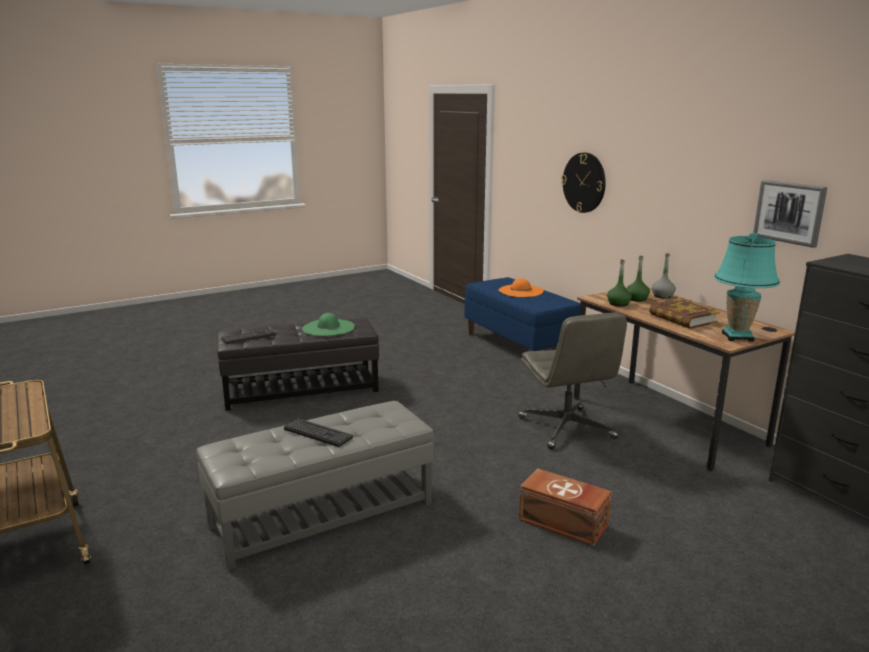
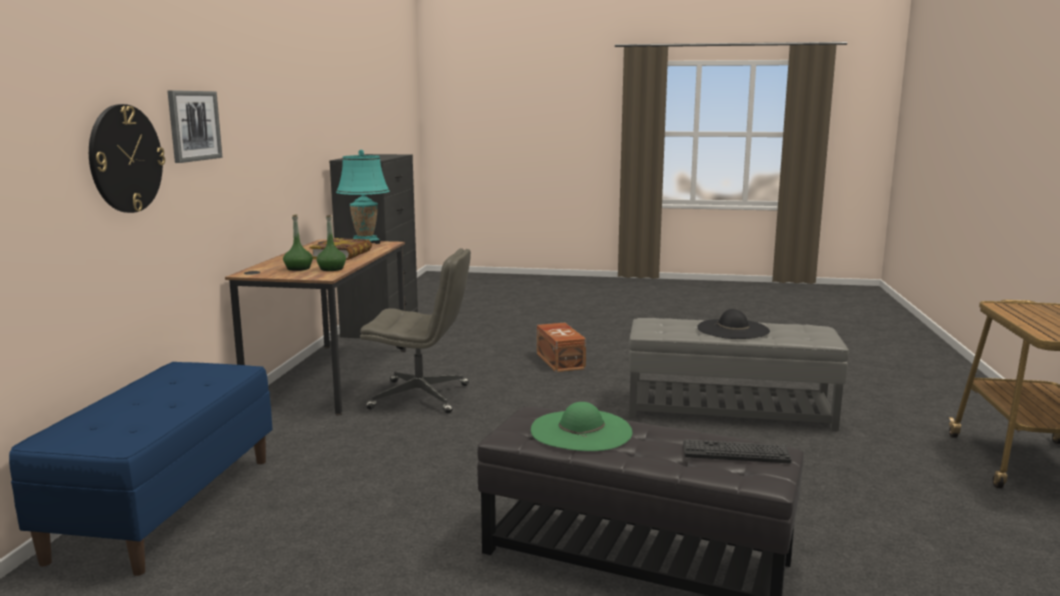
camera: 140 degrees left, 5 degrees down
(318, 433) = (733, 329): keyboard -> black hat
(521, 291) = (139, 404): orange hat -> none
(567, 428) = (421, 397): grey office chair -> grey office chair turned 75 degrees clockwise
(662, 296) = (266, 266): grey bottle -> none
(789, 212) = (298, 139): picture -> picture (193, 125)

